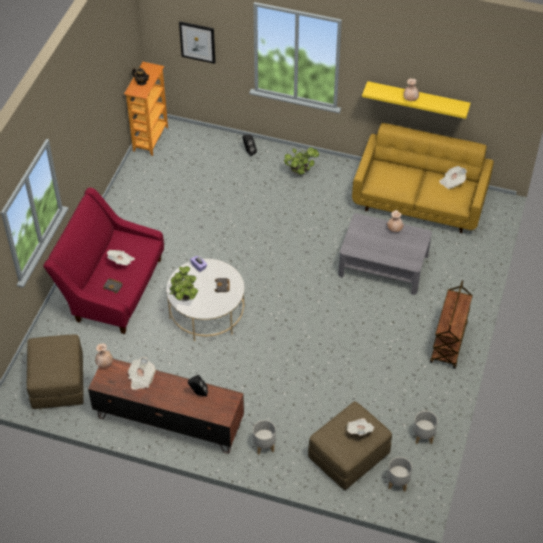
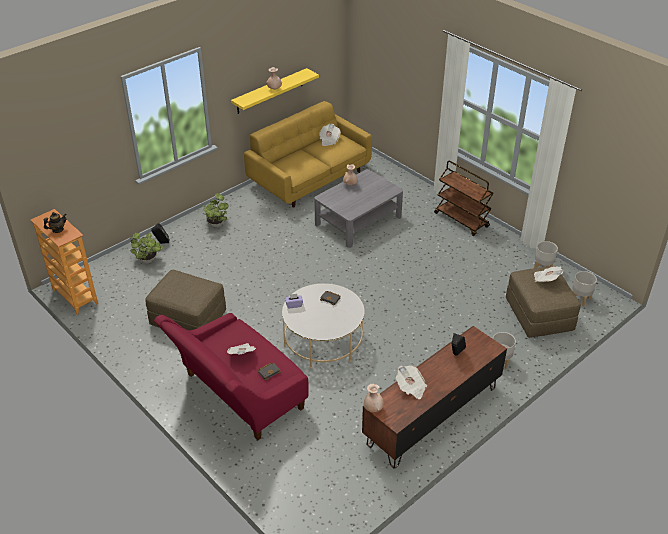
camera: 60 degrees left, 10 degrees down
(58, 383) = (326, 486): brown ottoman -> brown ottoman (188, 318)
(184, 298) = (324, 328): potted plant -> potted plant (149, 260)
(197, 42) = (75, 160): picture -> none

